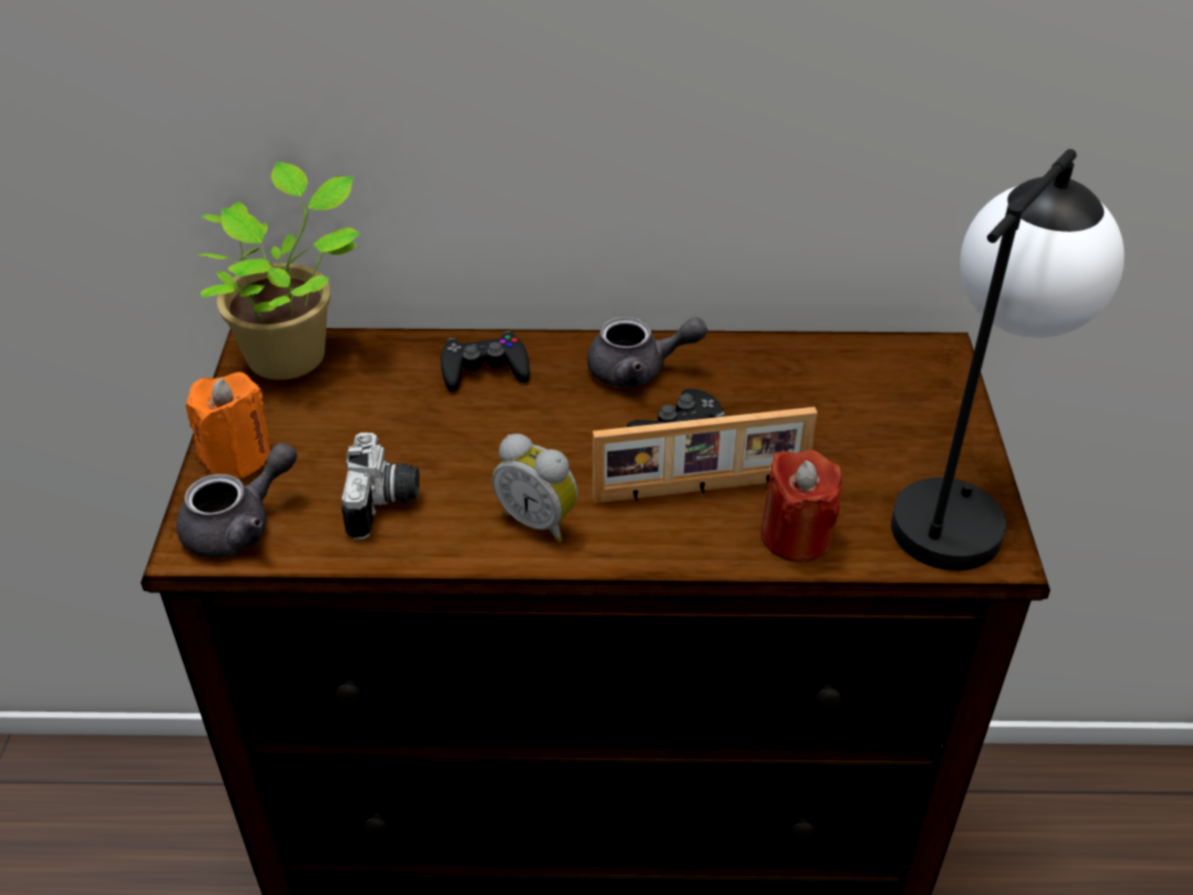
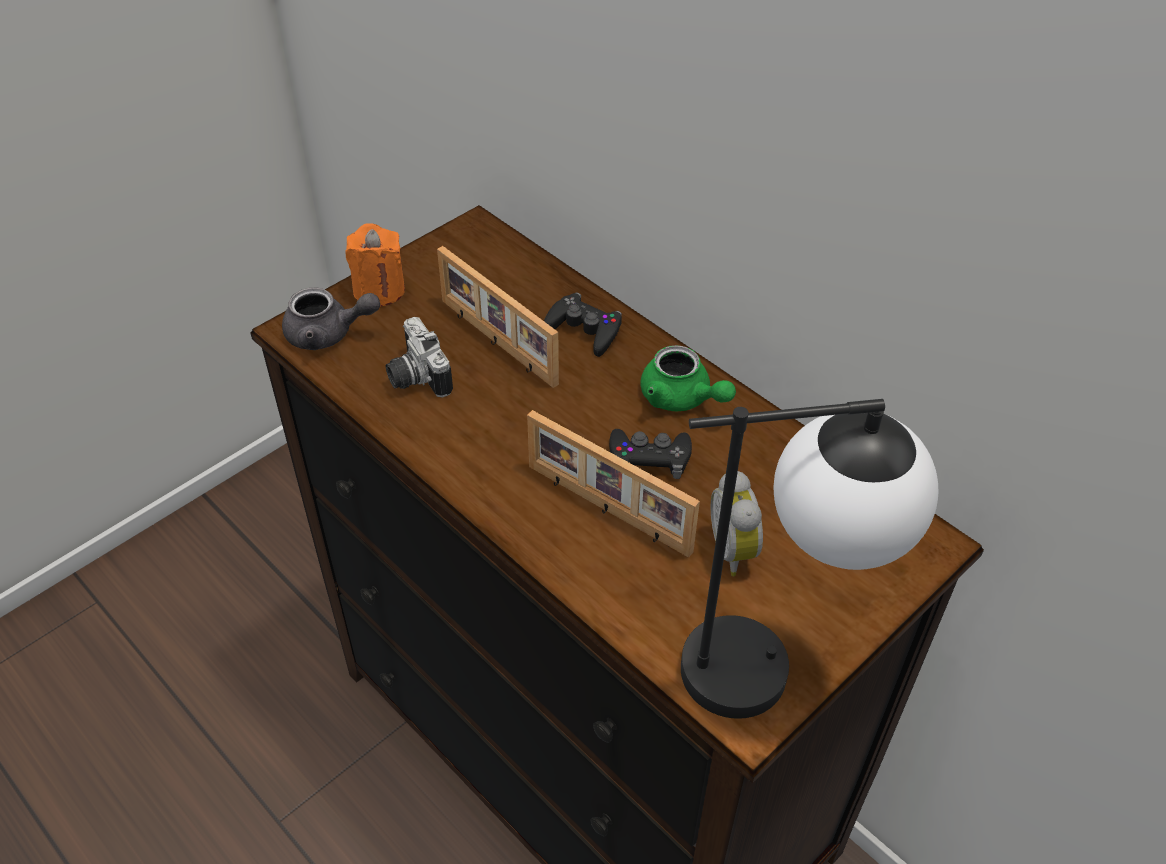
camera: 45 degrees right, 5 degrees up
(293, 354) = (488, 245): potted plant -> none
(385, 504) = (415, 377): camera -> camera turned 105 degrees clockwise
(420, 427) = (496, 342): none -> picture frame
(539, 520) = (483, 453): alarm clock -> alarm clock (736, 550)
(638, 370) = (681, 399): grey teapot -> green teapot
(796, 536) = (622, 589): red candle -> none

